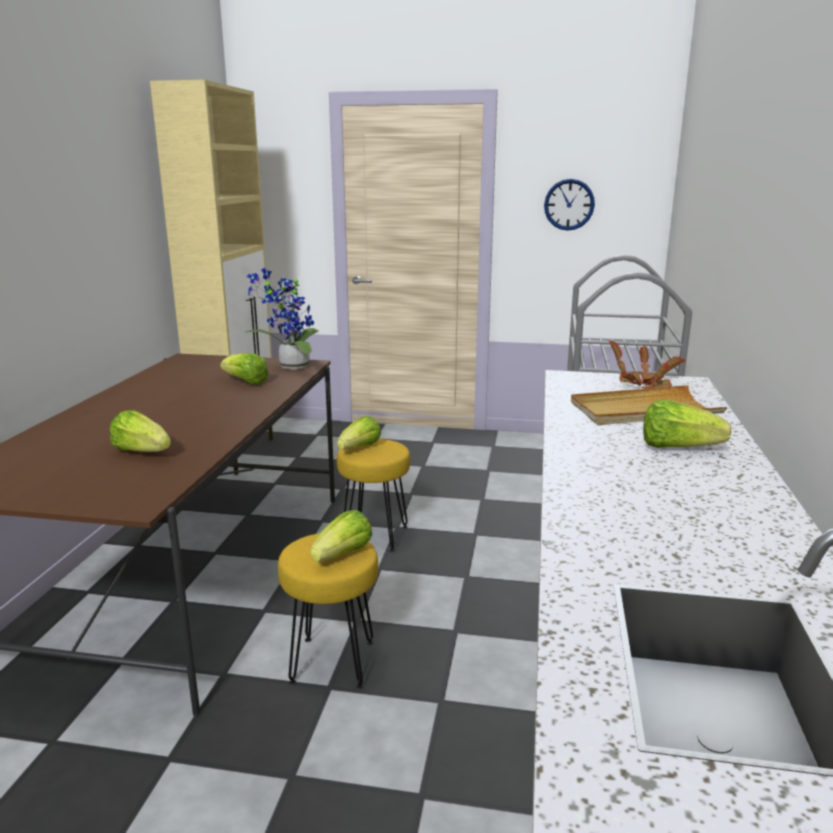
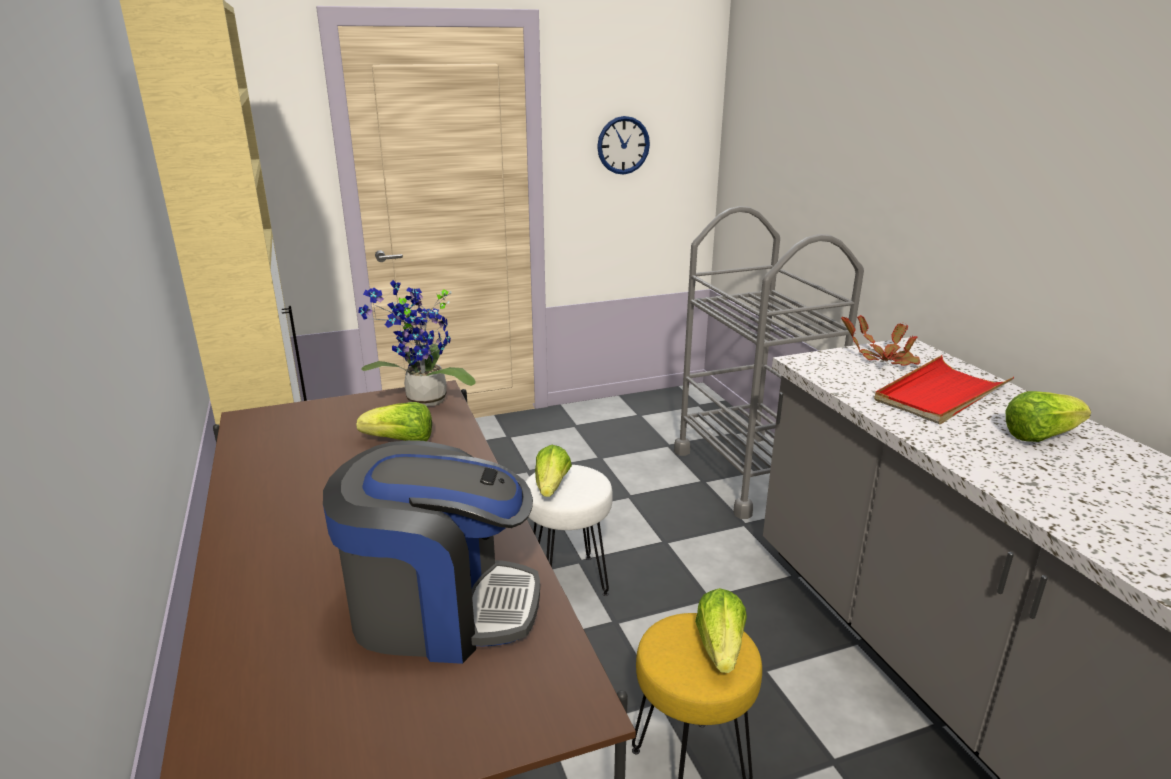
camera: 30 degrees left, 5 degrees up
(142, 452) = (440, 608): lettuce -> coffee machine
(375, 536) = (569, 581): yellow stool -> white stool
(643, 411) = (940, 394): beige tray -> red tray

